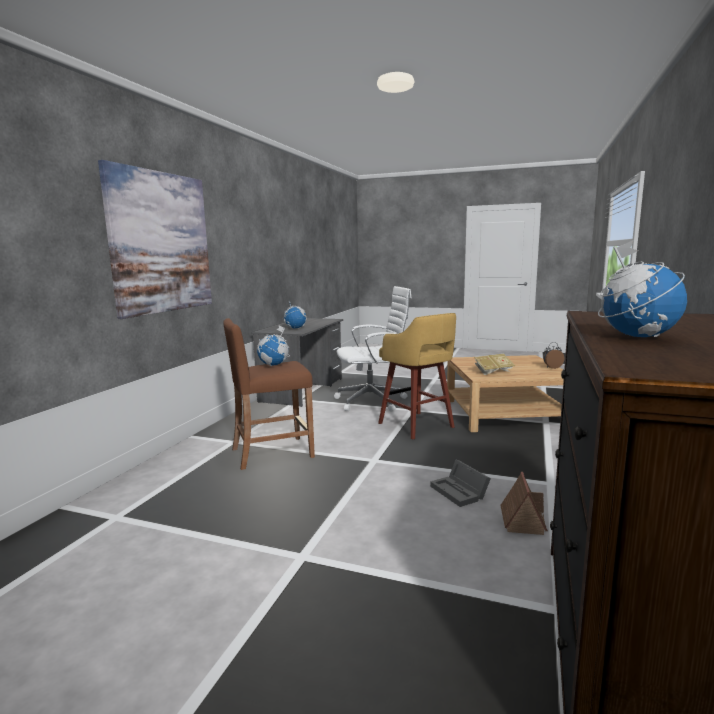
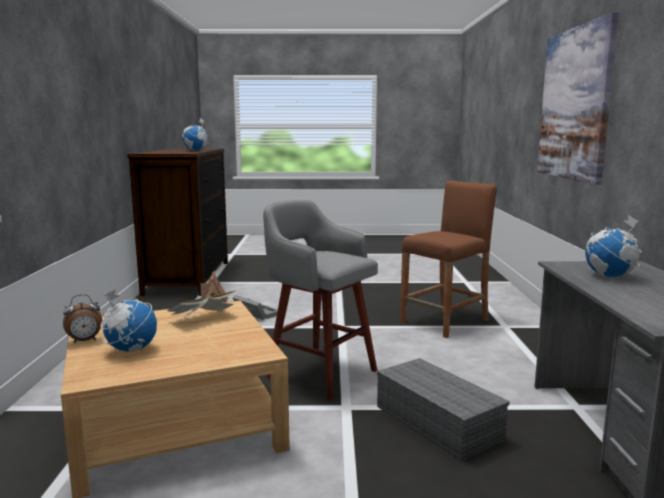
camera: 160 degrees right, 0 degrees up
(274, 365) = (447, 234): globe -> globe (131, 350)
(373, 401) = (435, 422): white office chair -> grey storage box
(417, 426) = (319, 372): yellow stool -> grey stool

